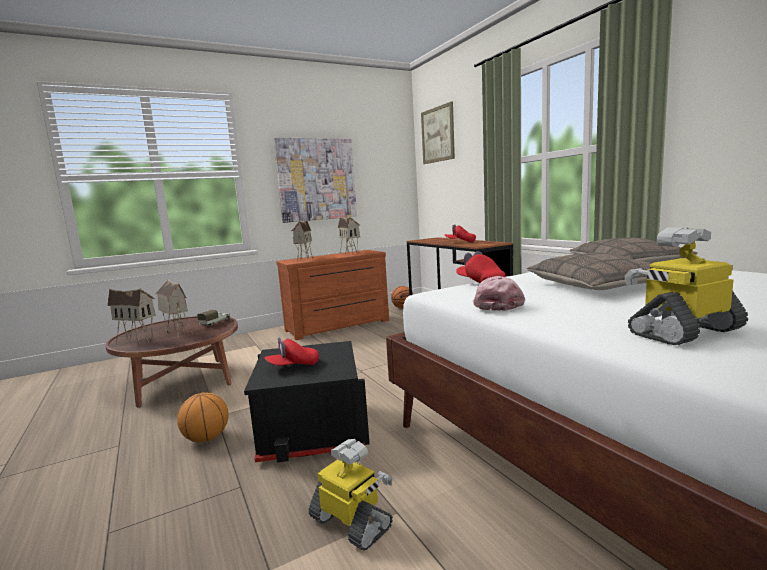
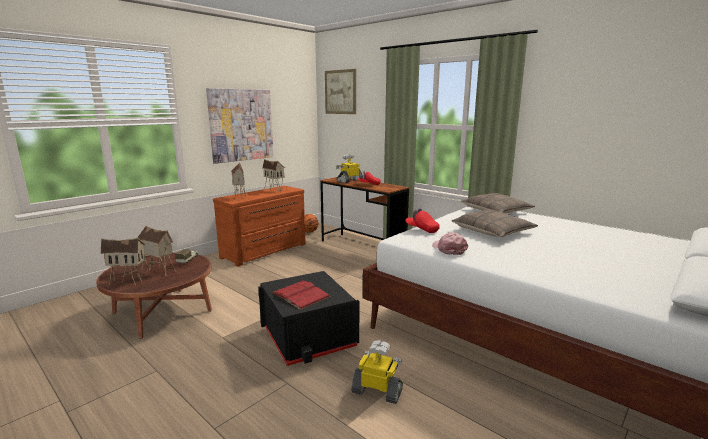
camera: 20 degrees left, 5 degrees up
(206, 438) = (230, 355): basketball -> none
(293, 366) = (300, 295): red cap -> red book
(683, 331) = (555, 266): toy robot -> toy robot (349, 181)

